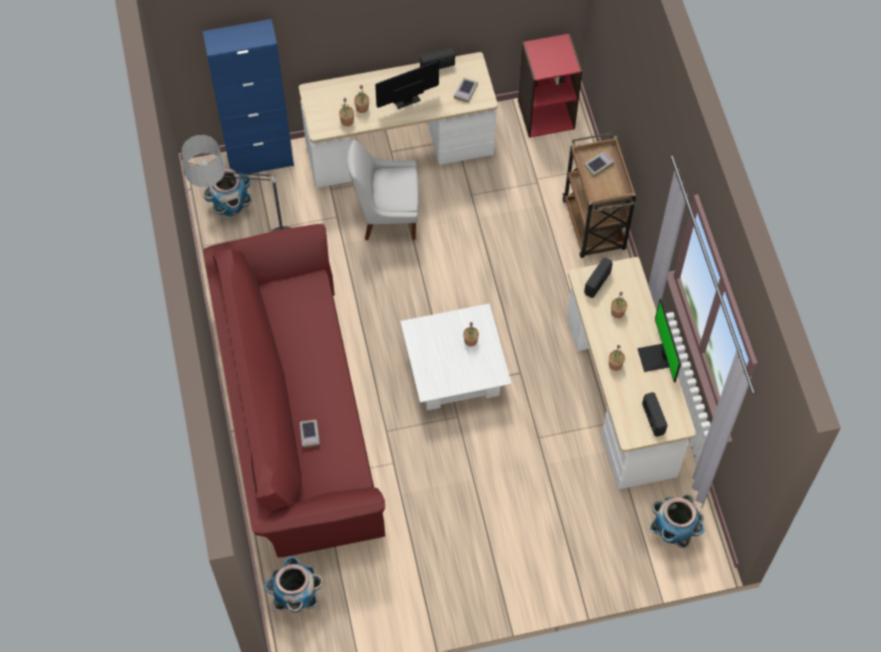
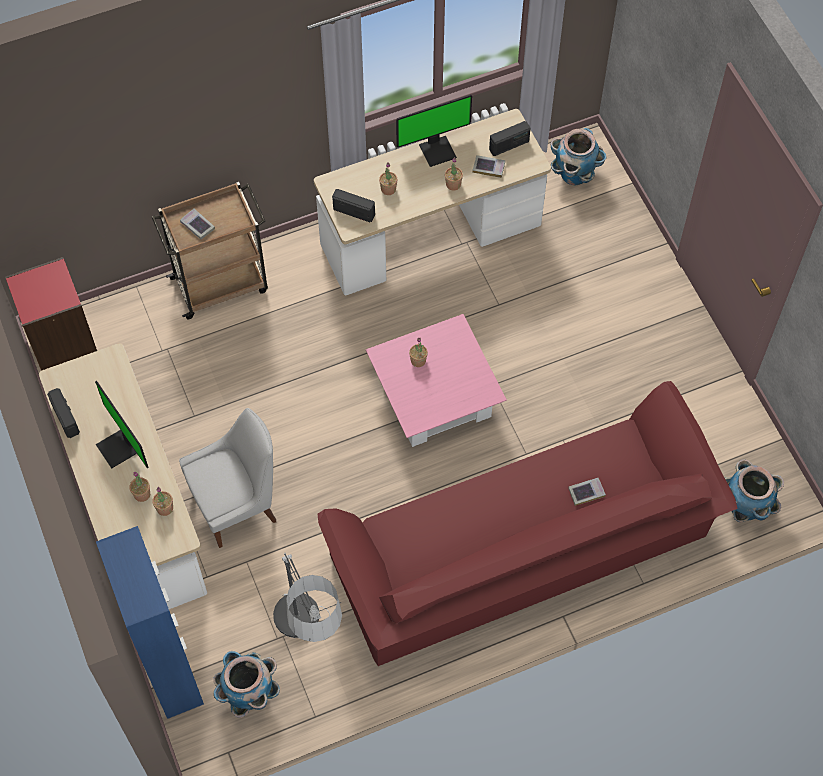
camera: 100 degrees left, 0 degrees up
(386, 216) = (237, 504): white chair -> white chair turned 105 degrees counterclockwise
(455, 370) = (435, 397): white coffee table -> pink coffee table
(465, 91) = (103, 380): book -> book (488, 168)

